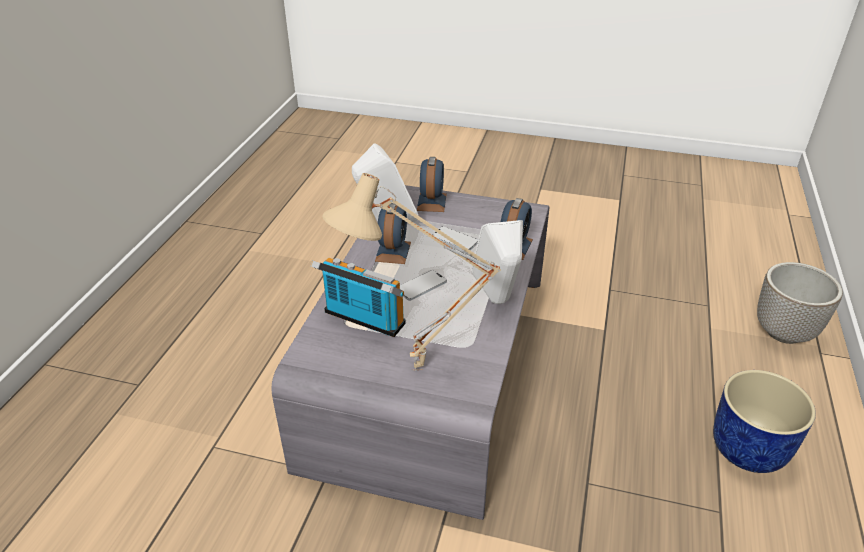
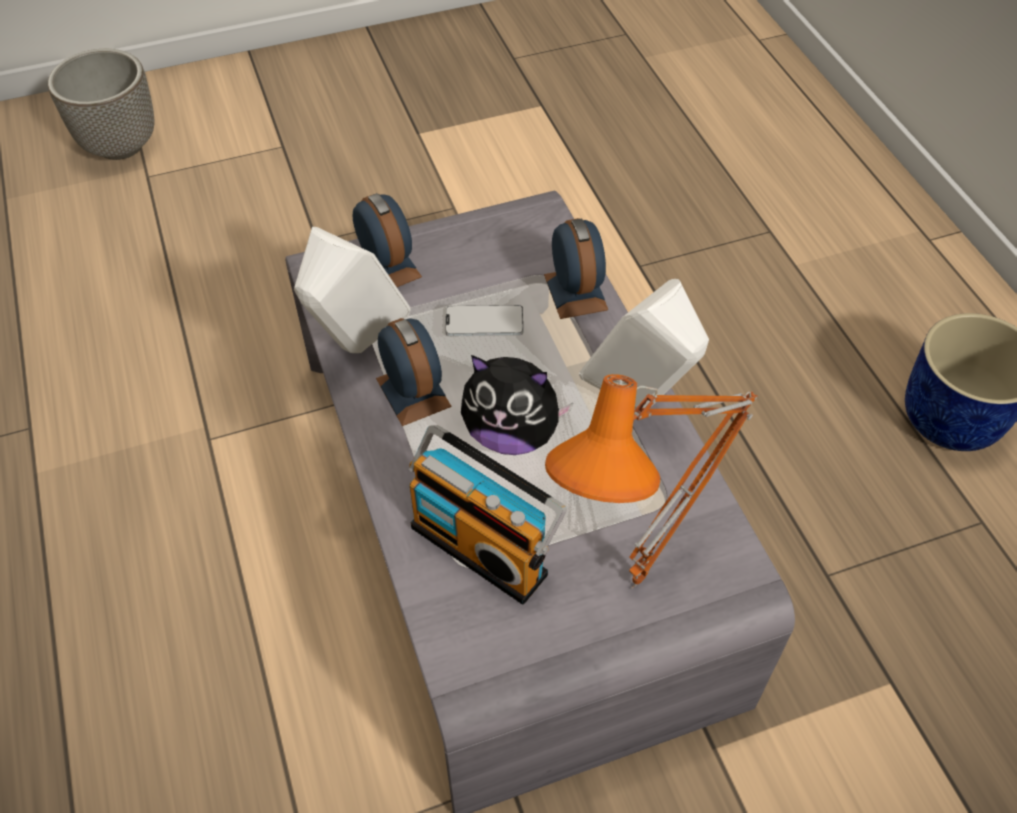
camera: 35 degrees left, 15 degrees up
(362, 320) = (483, 546): radio -> radio turned 135 degrees counterclockwise
(418, 373) = (642, 588): beige table lamp -> orange table lamp
(421, 286) = (511, 434): phone -> plush toy
(783, 333) = (875, 230): planter -> planter (120, 146)

